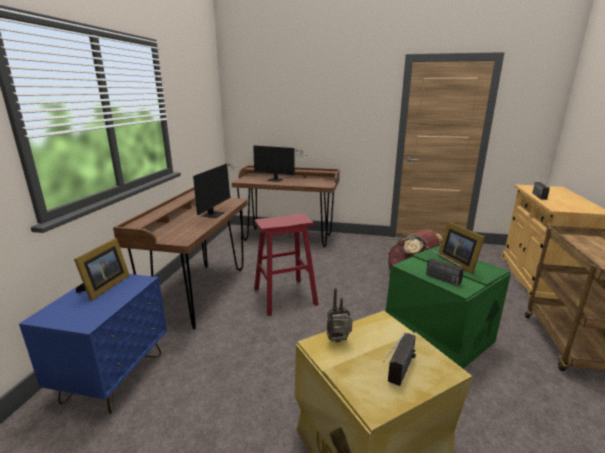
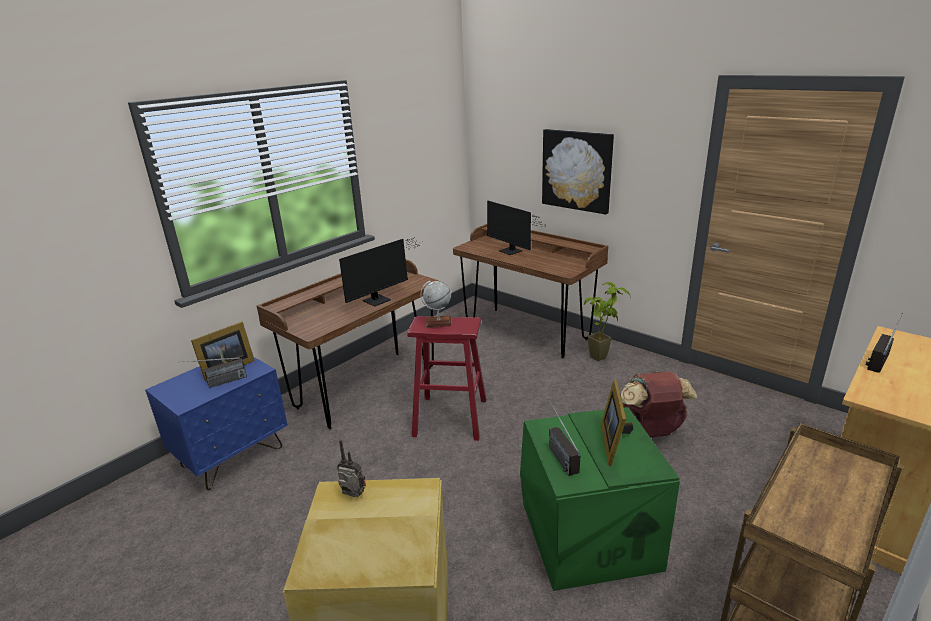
camera: 30 degrees right, 5 degrees up
(277, 220) = (438, 322): none -> globe
(313, 121) = (577, 170): none -> picture
(347, 242) = (603, 356): none -> potted plant
(398, 377) = (360, 554): radio -> radio (217, 384)

